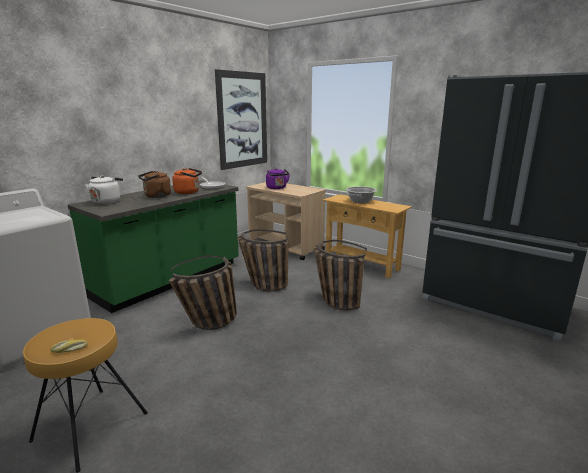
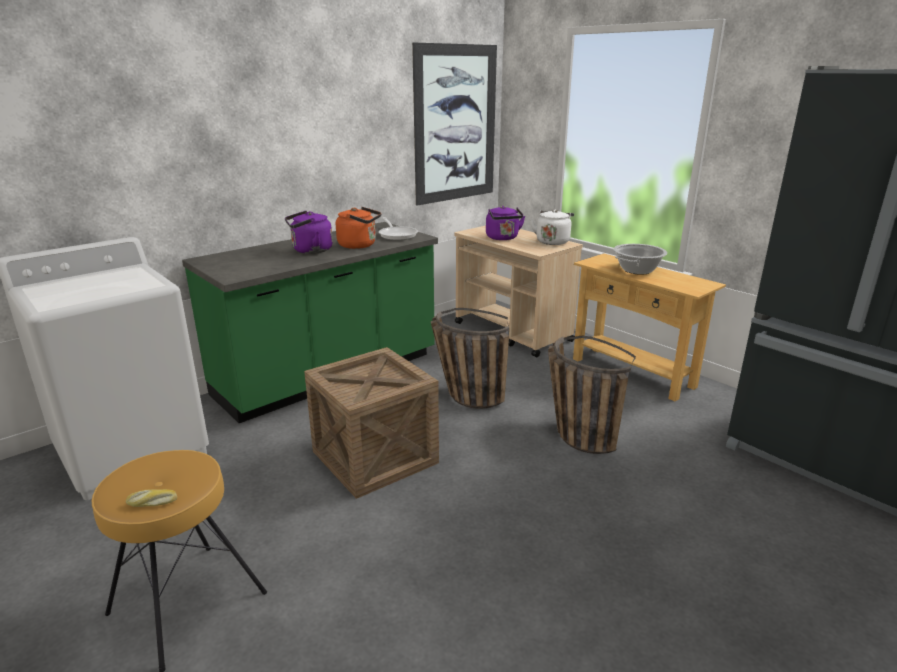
camera: 10 degrees right, 5 degrees up
(106, 201) = (237, 257): white kettle -> white kettle (552, 241)
(156, 196) = (310, 251): brown kettle -> purple kettle
(209, 324) = (375, 457): basket -> crate

